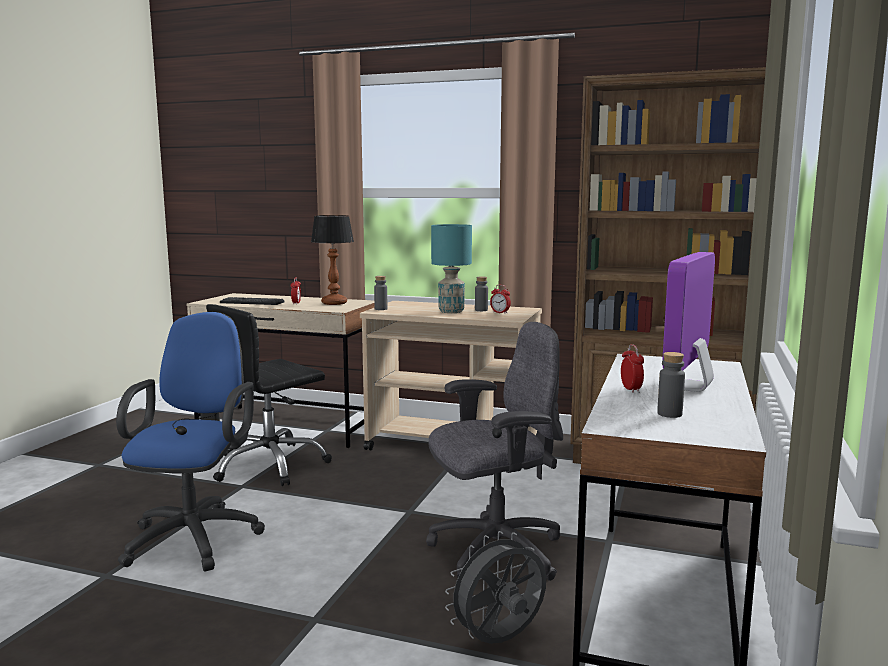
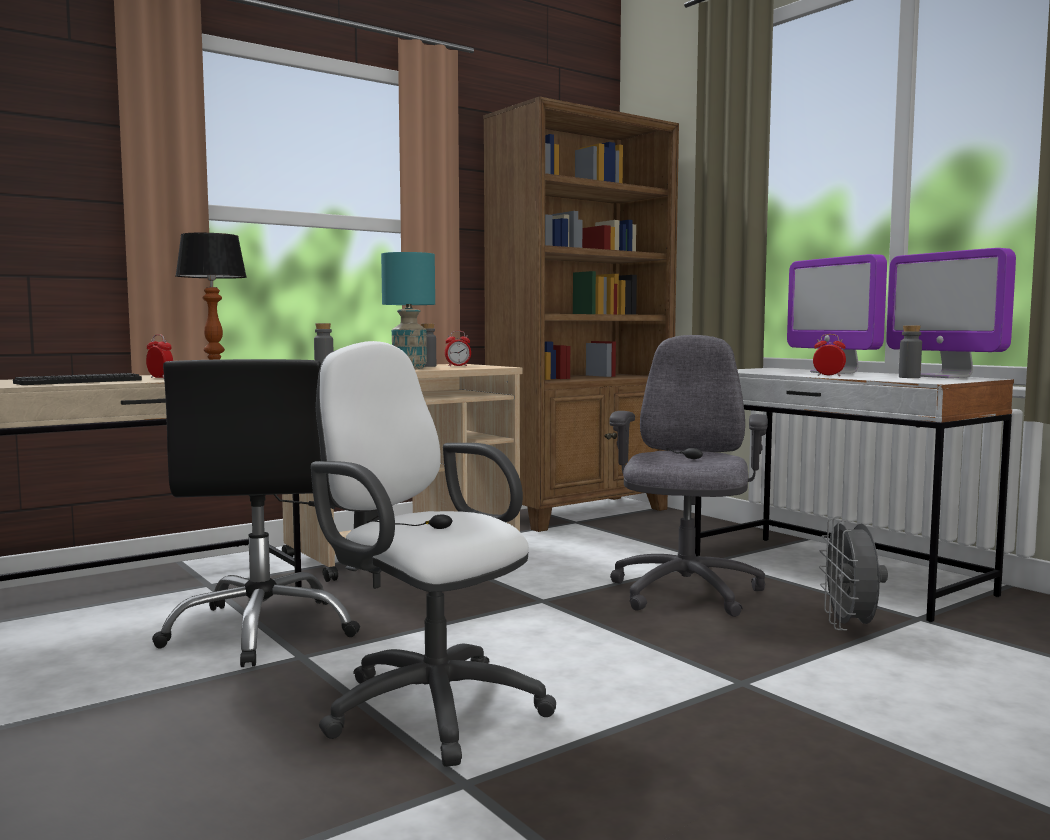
camera: 55 degrees left, 5 degrees down
(197, 536) = (425, 706): blue office chair -> white office chair
(719, 424) = (945, 377): none -> monitor

